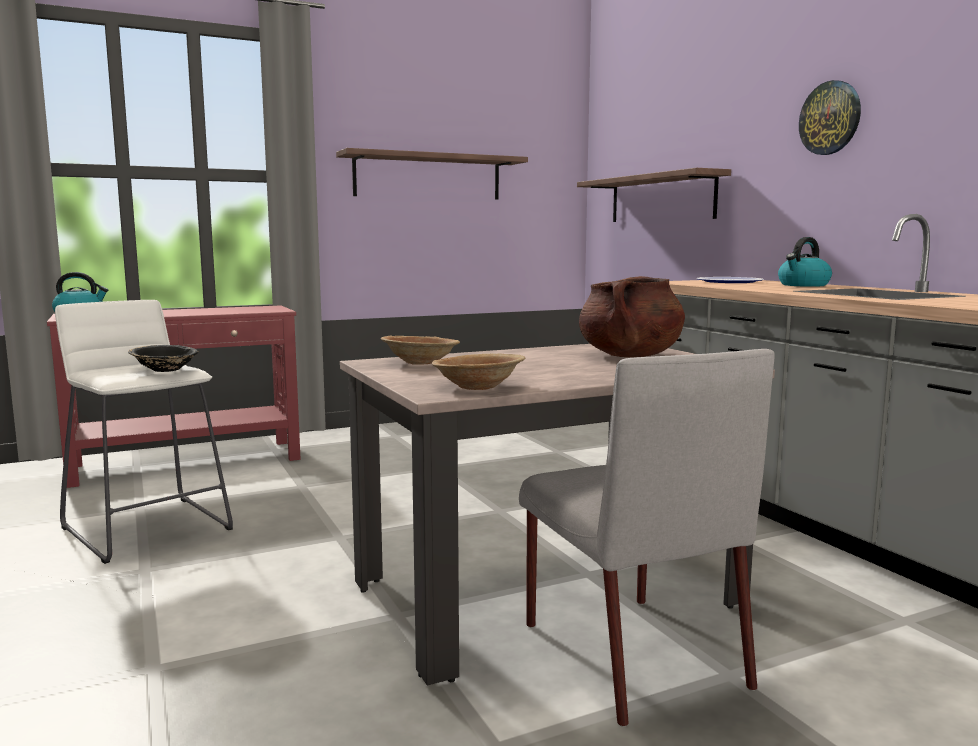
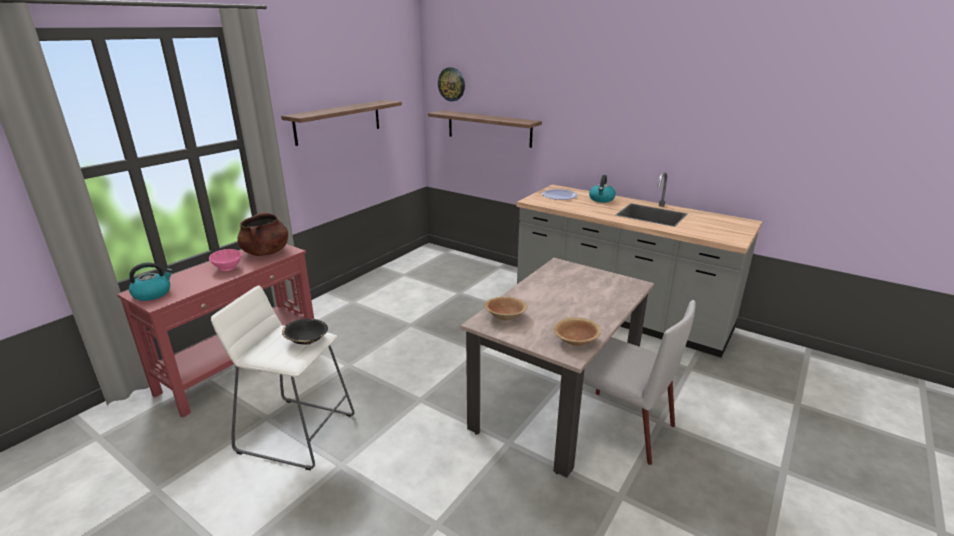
camera: 30 degrees left, 15 degrees up
(186, 312) = (227, 268): none -> pink bowl
(630, 356) = (582, 281): brown cooking pot -> brown cooking pot (266, 252)
(830, 118) = (608, 106): wall clock -> wall clock (451, 84)

